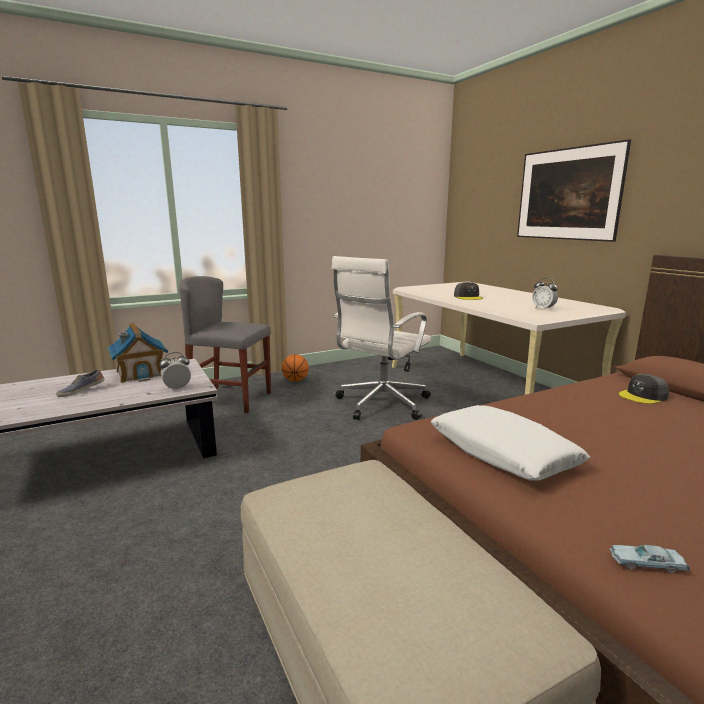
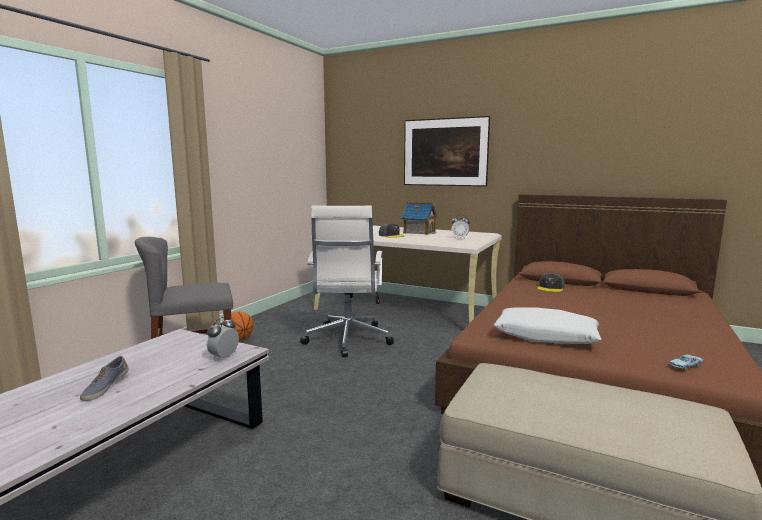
camera: 35 degrees left, 5 degrees down
(141, 373) = (145, 354): toy house -> toy house (419, 232)

